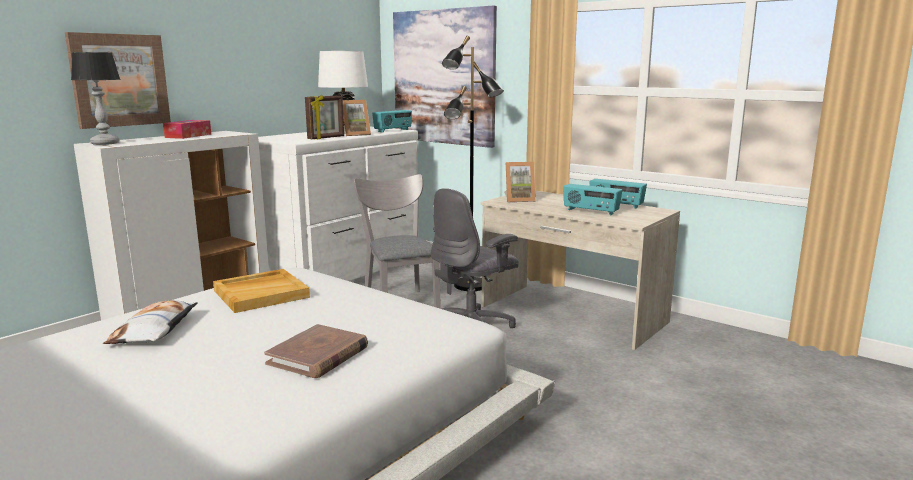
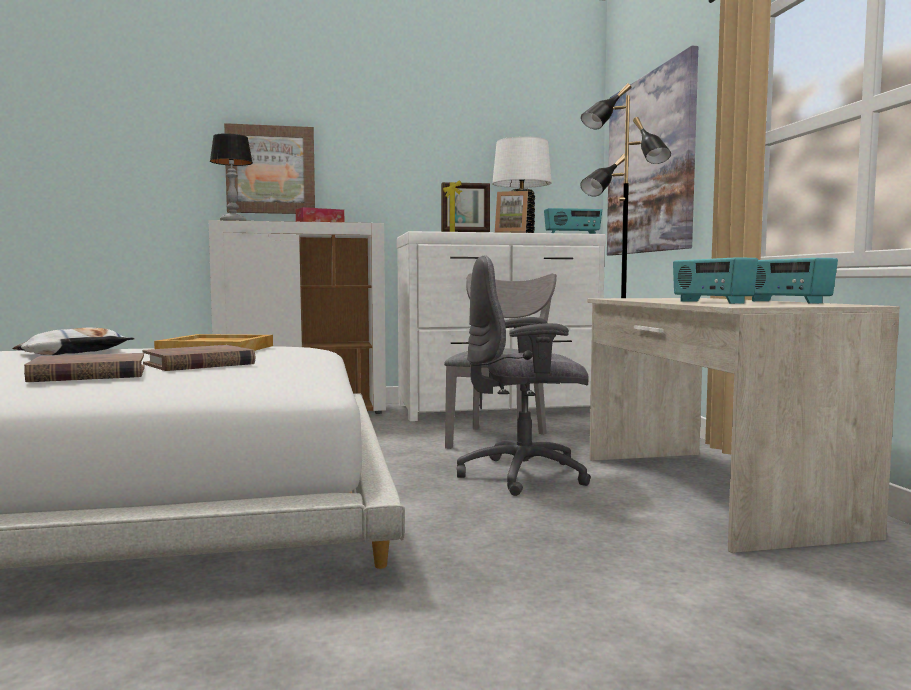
camera: 40 degrees right, 10 degrees down
(336, 319) = (199, 364): none -> brown book
(519, 200) = (646, 298): picture frame -> none

